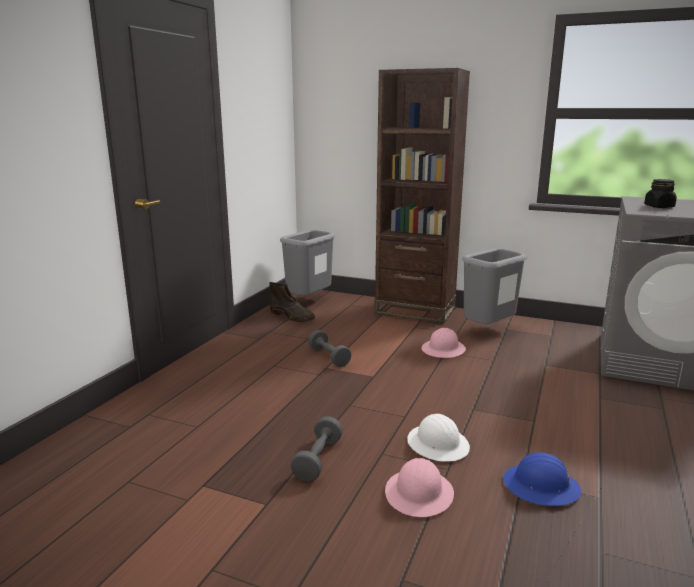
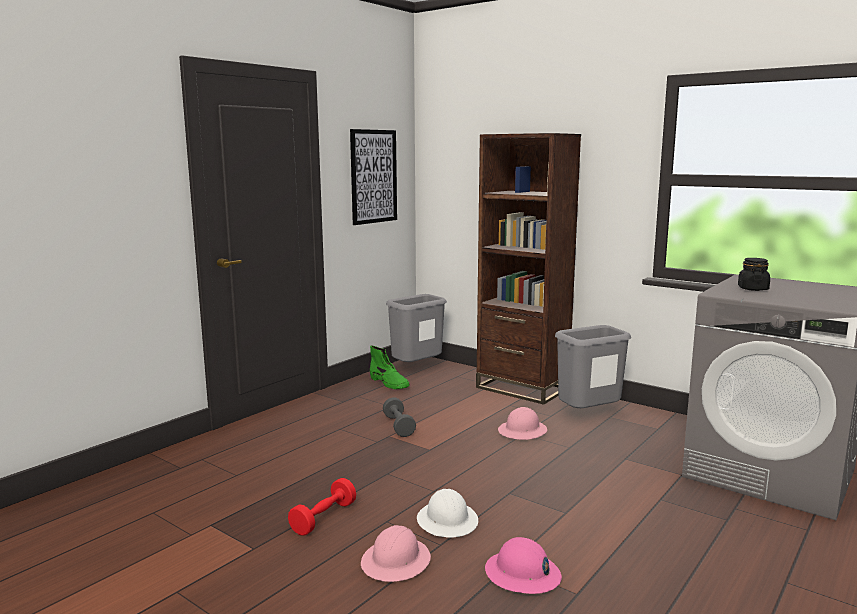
camera: 15 degrees right, 5 degrees down
(263, 114) = (373, 176): none -> picture
(292, 317) = (389, 383): brown boot -> green boot
(318, 459) = (323, 518): grey dumbbell -> red dumbbell
(541, 487) = (522, 574): blue hard hat -> pink hard hat

